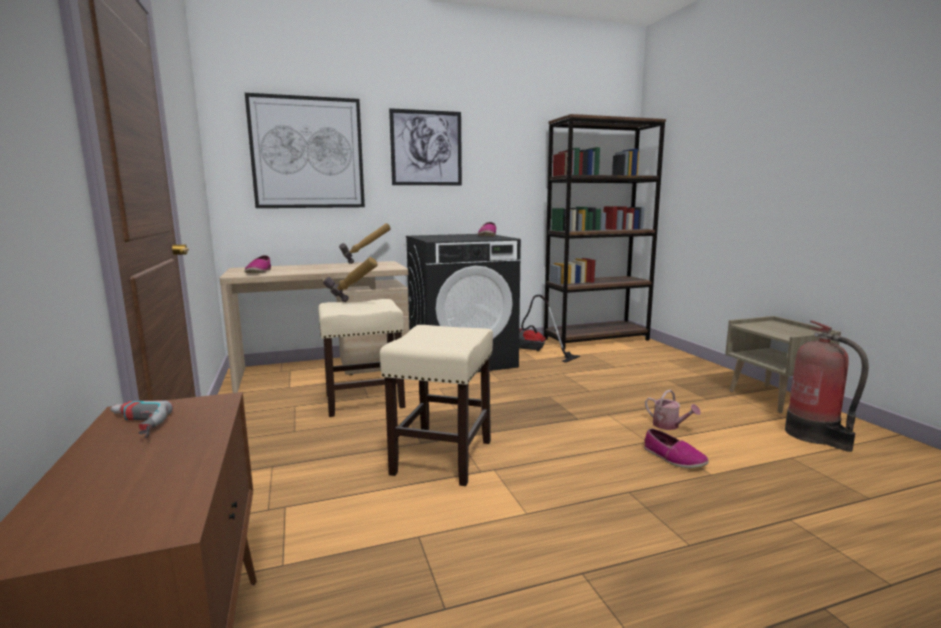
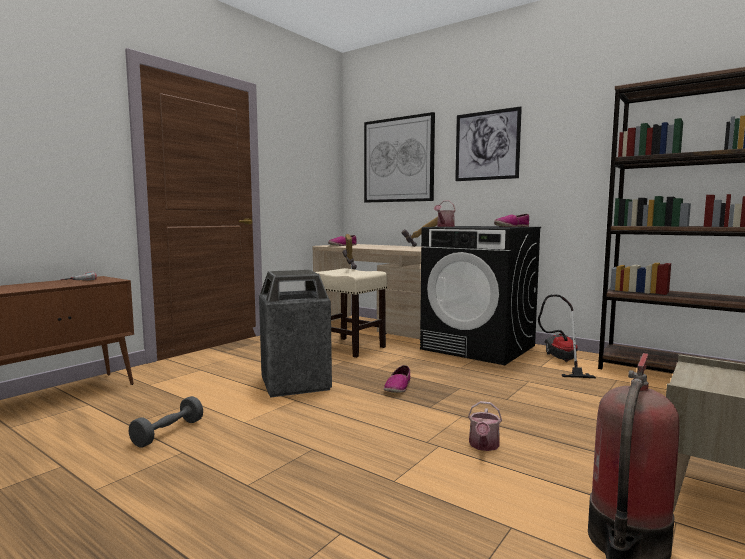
camera: 55 degrees right, 5 degrees down
(435, 239) = (444, 226): none -> watering can
(442, 458) = (294, 384): beige stool -> trash can
(511, 575) = (168, 433): none -> grey dumbbell
(673, 458) = (405, 458): shoe -> shoe (398, 387)

